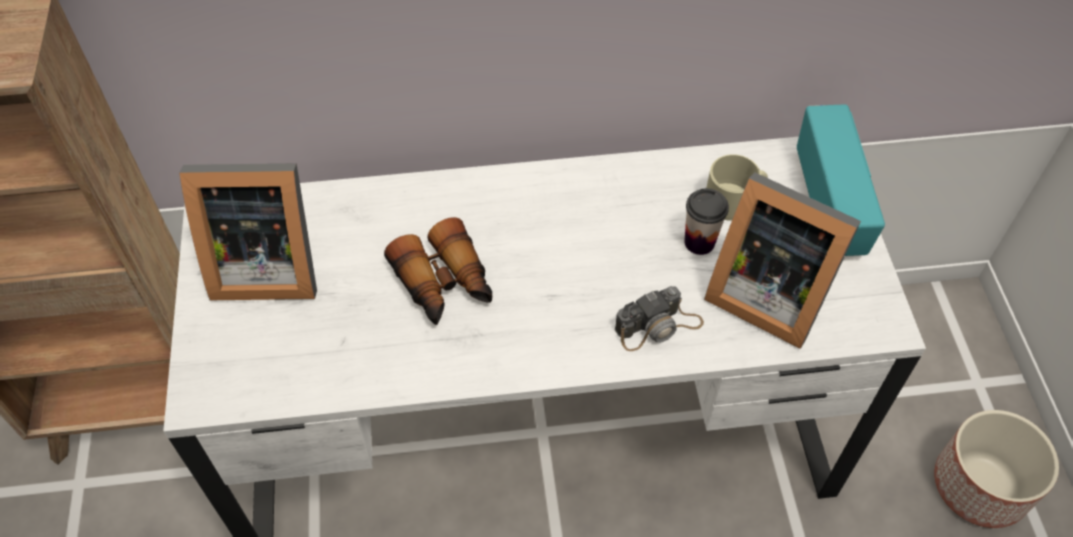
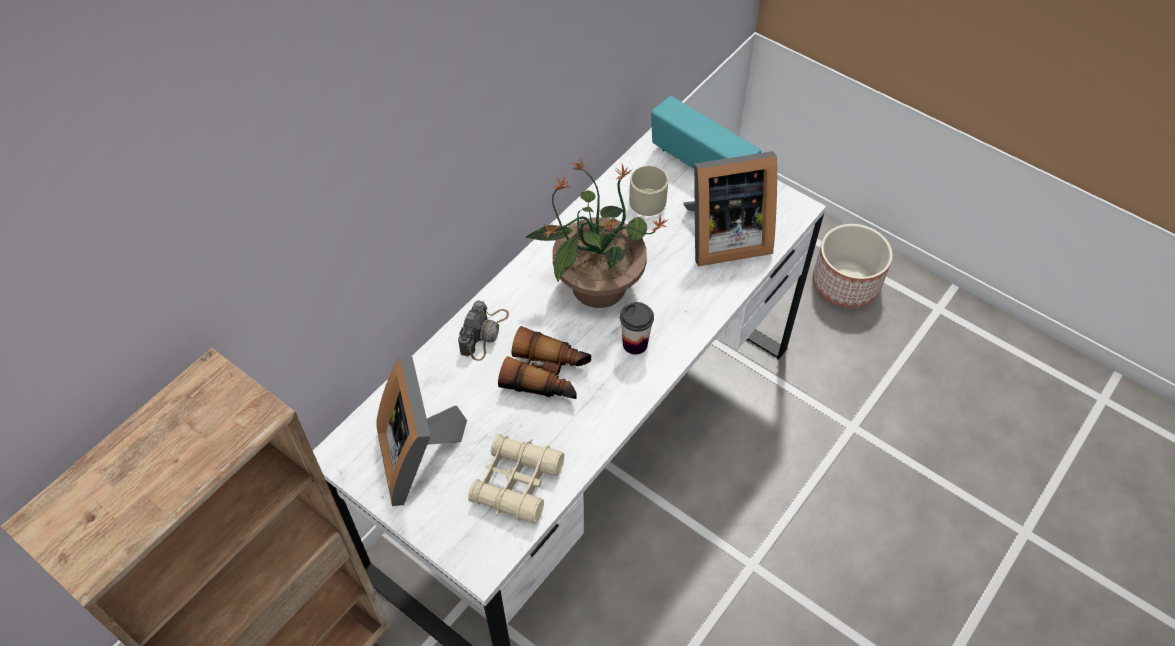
camera: 45 degrees left, 0 degrees up
(264, 266) = (421, 456): picture frame -> picture frame turned 120 degrees clockwise
(306, 356) = (516, 483): none -> beige binoculars
(584, 241) = (596, 285): none -> potted plant
(658, 326) = (690, 300): camera -> camera (484, 333)
(699, 242) = (658, 237): cup -> cup (635, 344)

